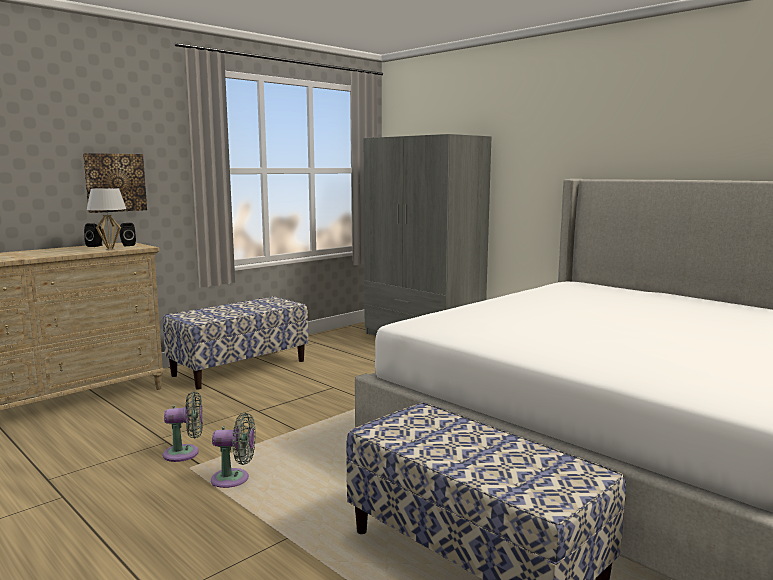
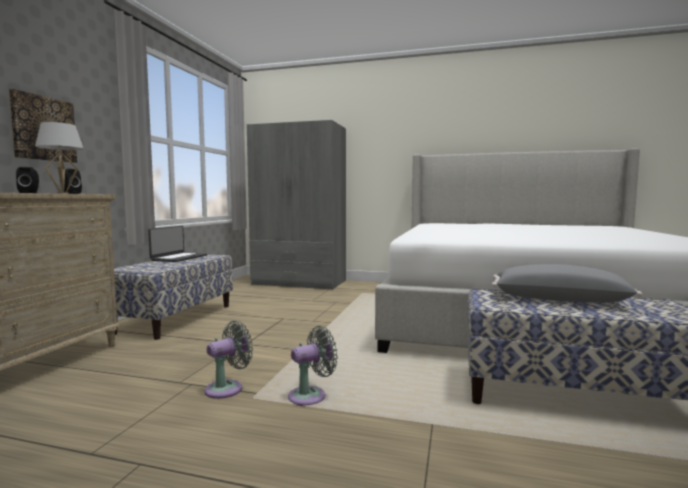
camera: 30 degrees left, 5 degrees down
(251, 303) = (179, 258): none -> laptop
(475, 439) = (558, 299): none -> grey pillow

